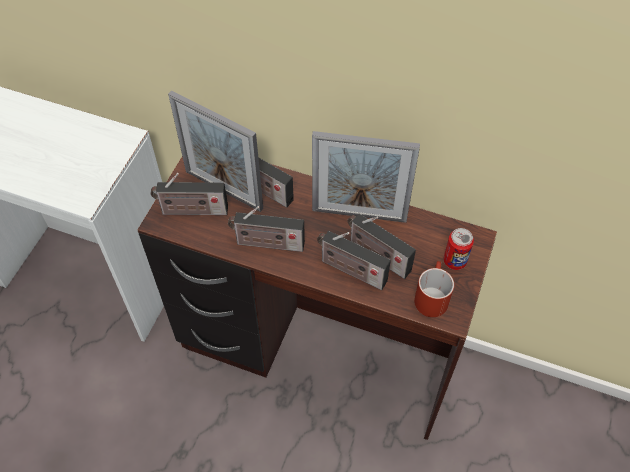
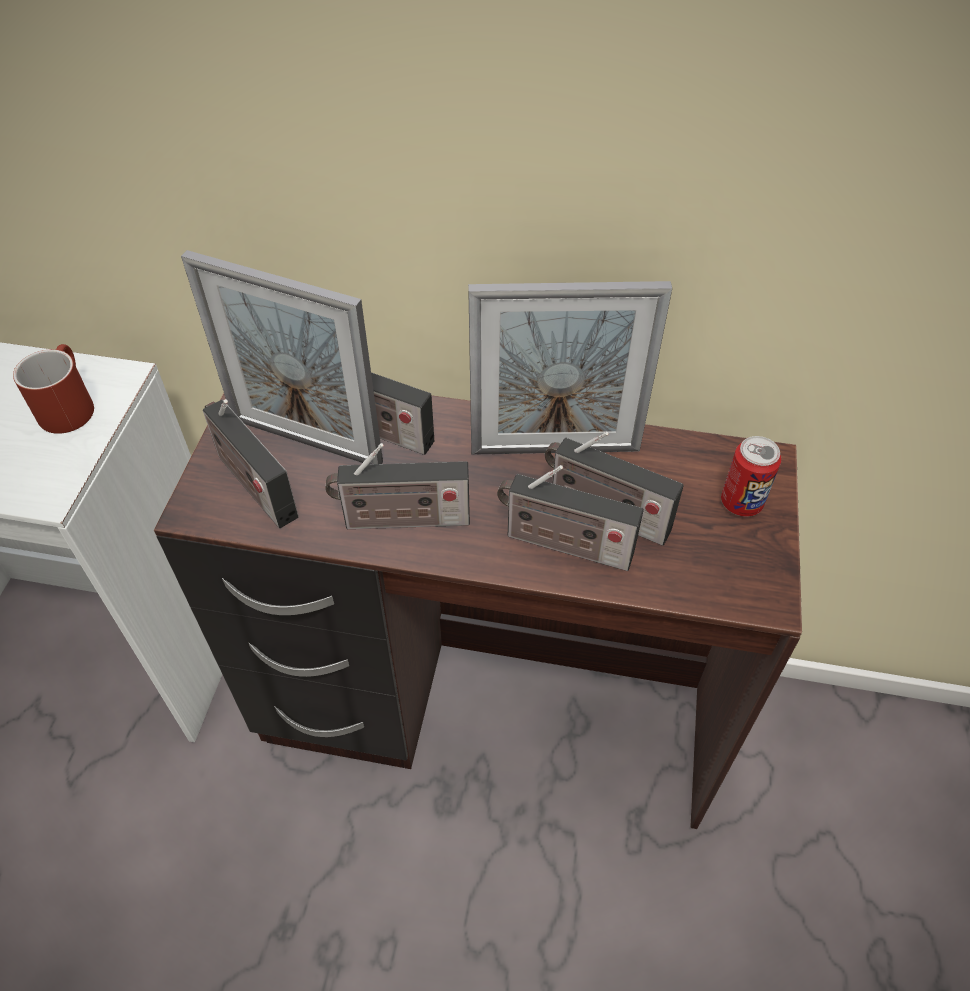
camera: 10 degrees left, 5 degrees down
(191, 211) = (252, 483): radio -> radio turned 60 degrees clockwise
(430, 295) = (717, 567): red mug -> red mug (67, 405)

